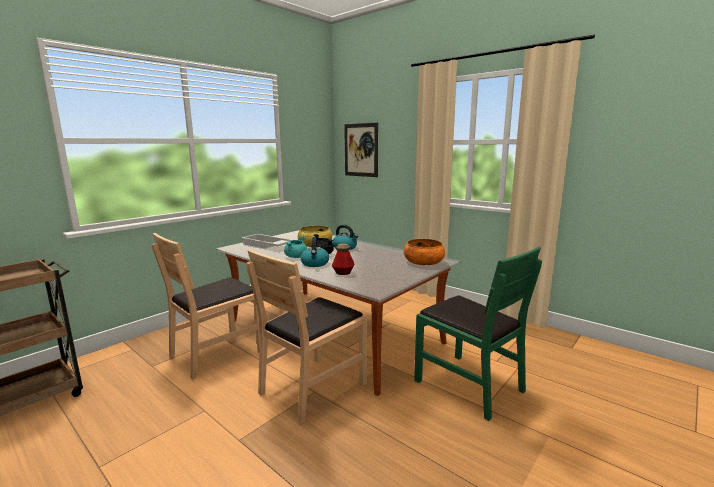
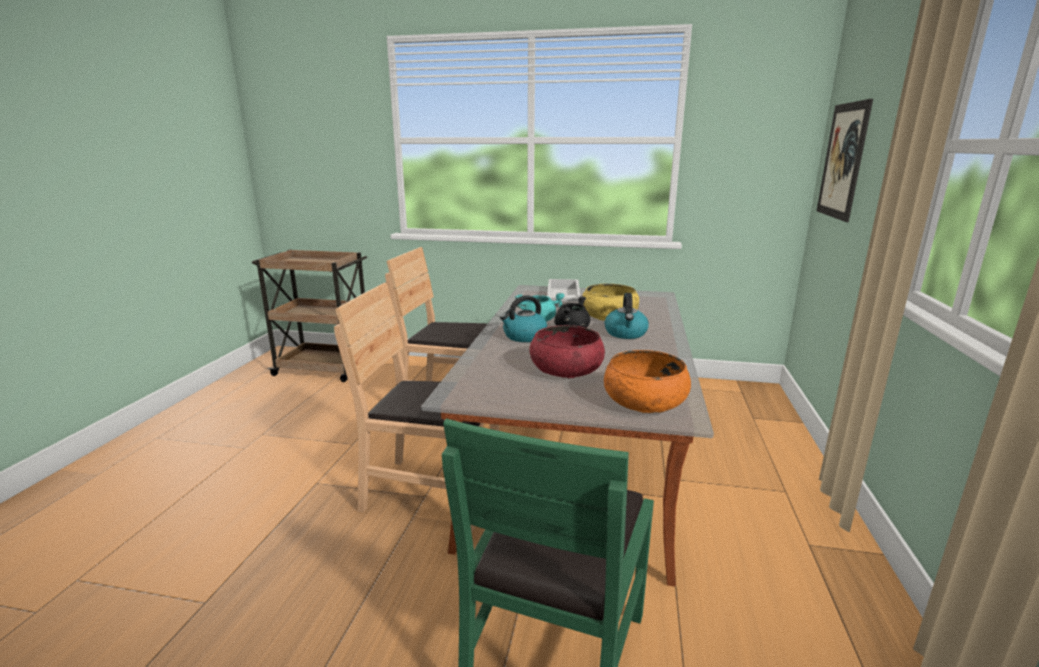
camera: 60 degrees right, 5 degrees up
(343, 273) = (506, 359): bottle -> none
(373, 265) = (566, 368): none -> red bowl

